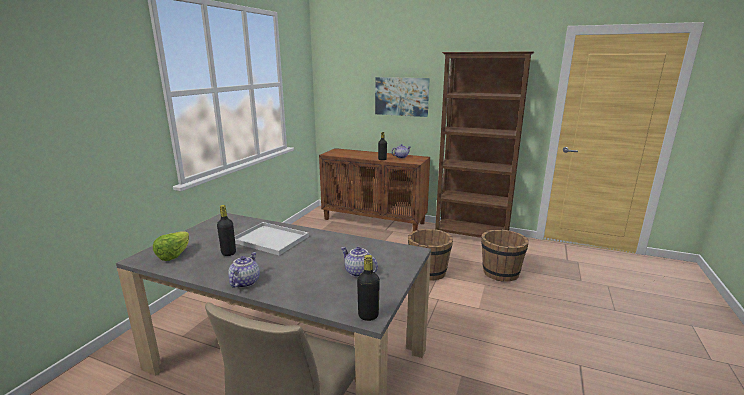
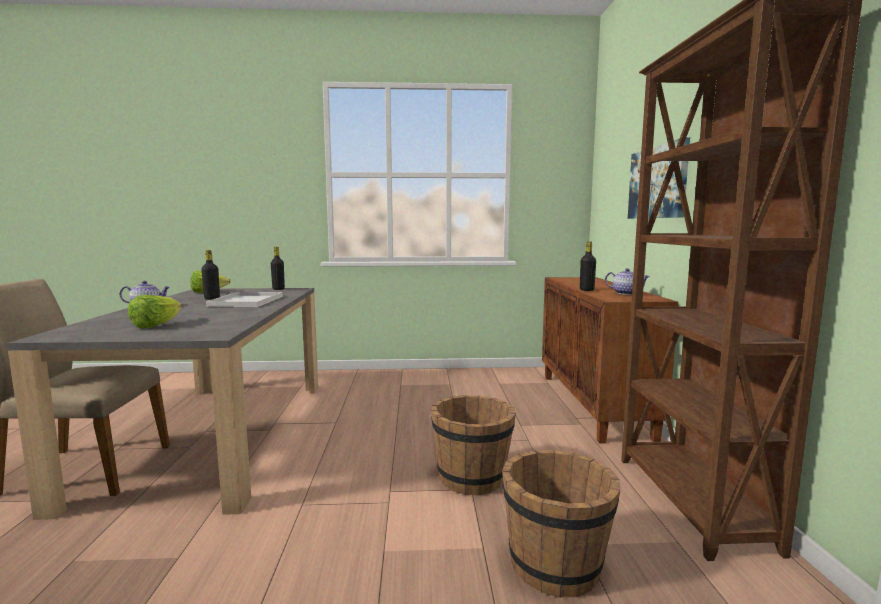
camera: 65 degrees right, 10 degrees down
(358, 272) = (156, 325): teapot -> lettuce
(368, 316) = (48, 336): black bottle -> black bottle (278, 289)

